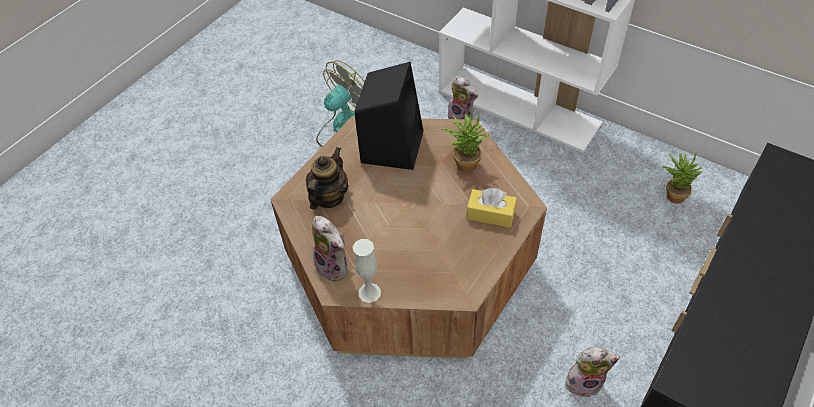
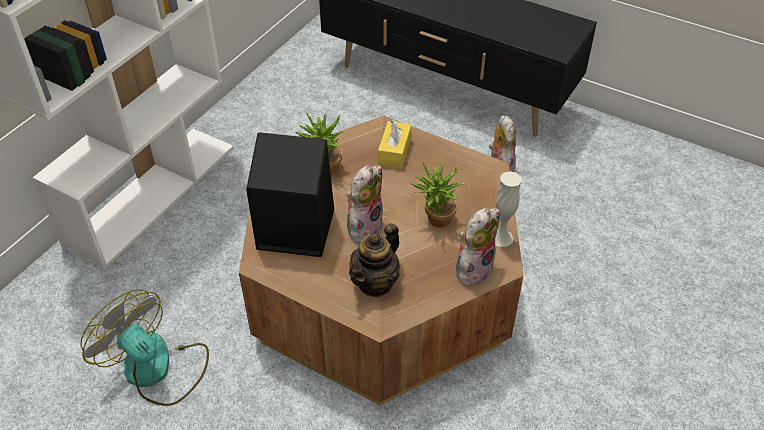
camera: 95 degrees left, 5 degrees down
(328, 197) = (375, 282): teapot -> teapot turned 75 degrees counterclockwise
(462, 118) = (160, 245): plush toy -> plush toy (364, 226)
(672, 194) = (296, 95): potted plant -> potted plant (435, 221)

